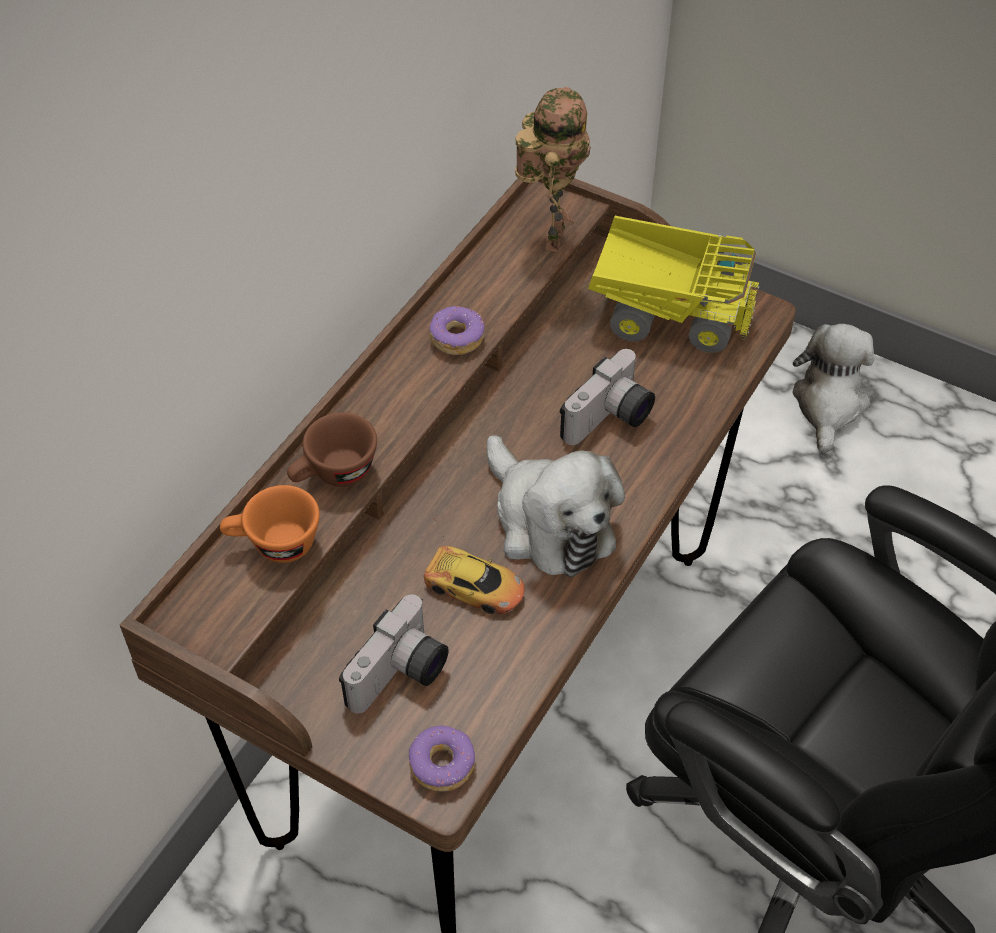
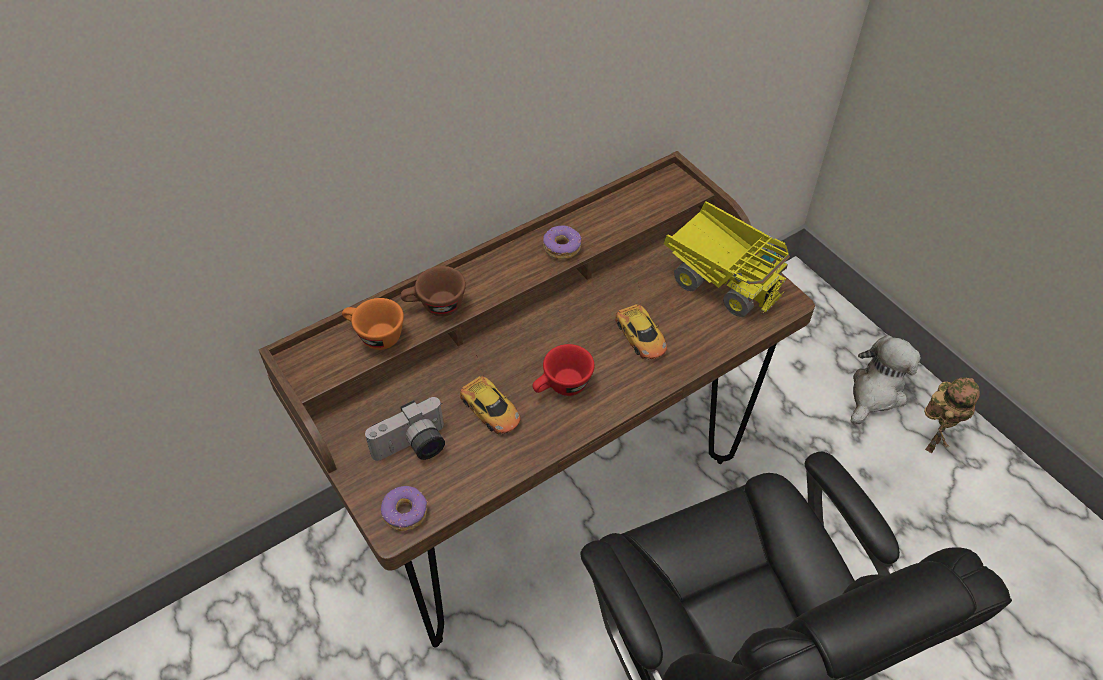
camera: 25 degrees right, 0 degrees up
(548, 522) = (562, 387): plush toy -> red cup
(551, 236) = (662, 202): toy robot -> toy robot (931, 442)
(610, 420) = (641, 336): camera -> toy car

